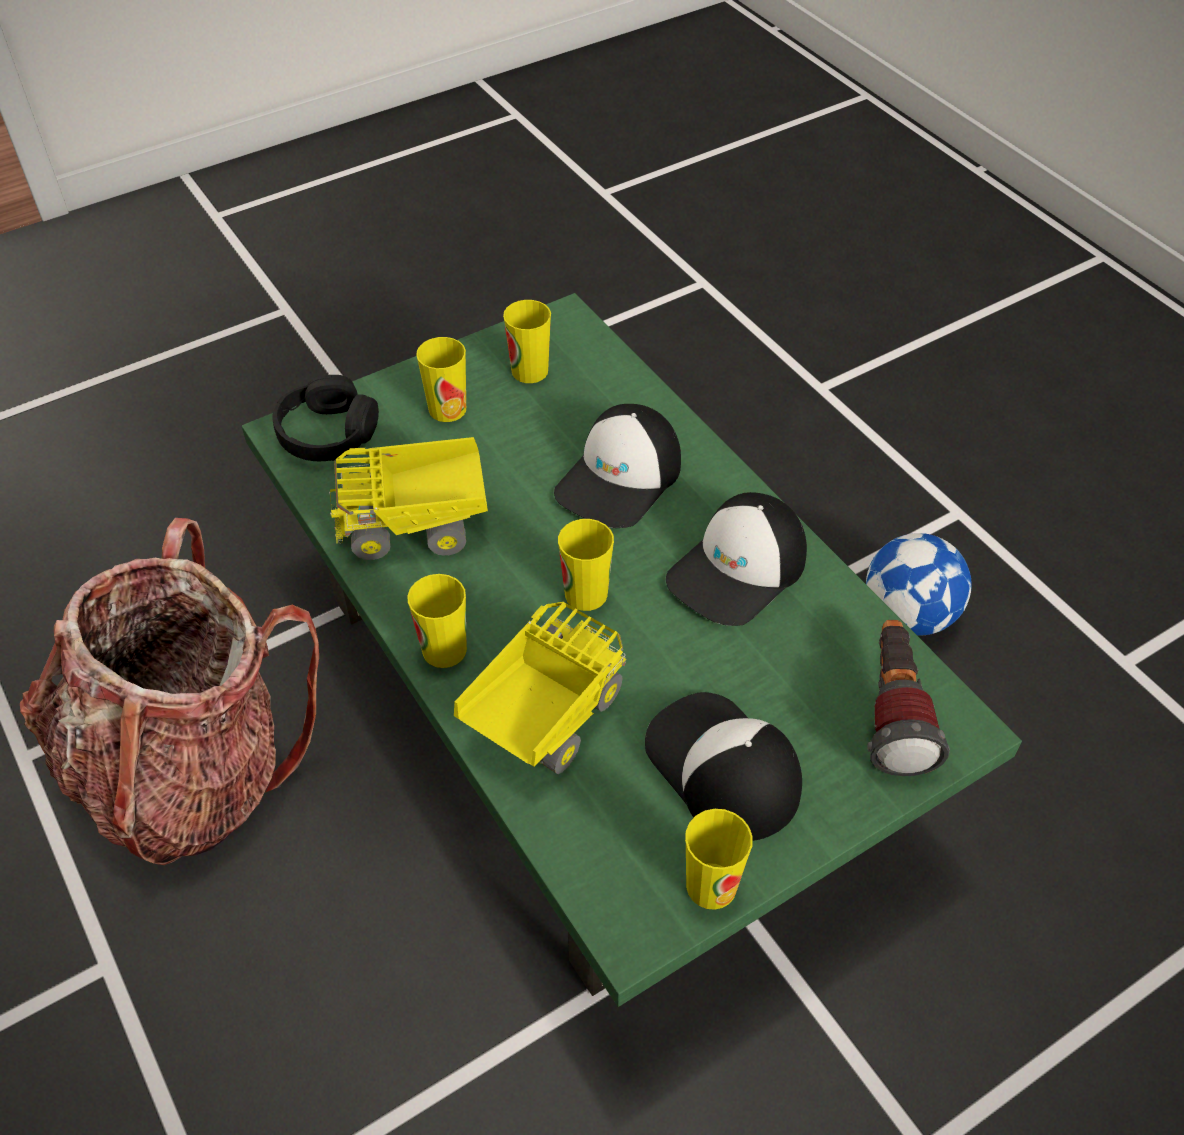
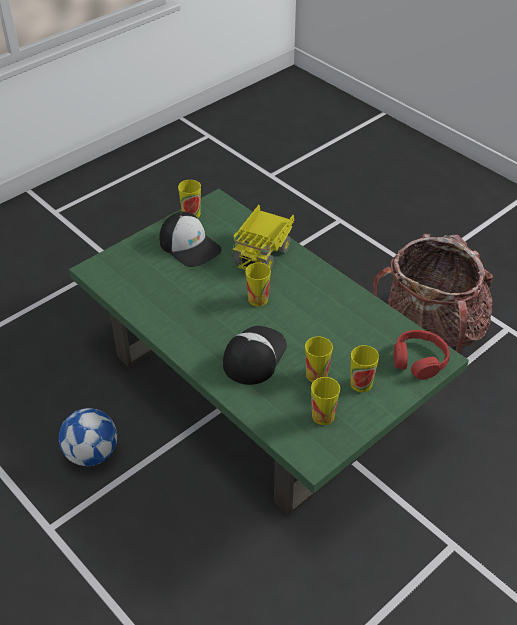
camera: 170 degrees right, 5 degrees down
(328, 433) = (419, 360): black headphones -> red headphones
(417, 526) = (348, 319): toy truck -> none
(444, 650) = (313, 270): cup -> cup (316, 375)
(738, 570) = (188, 318): cap -> none
(893, 712) = (120, 271): flashlight -> none

